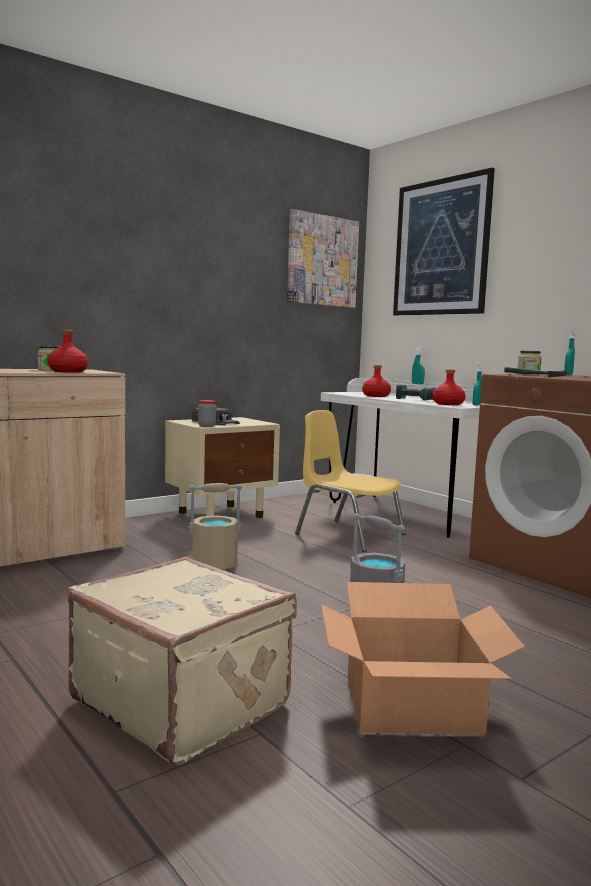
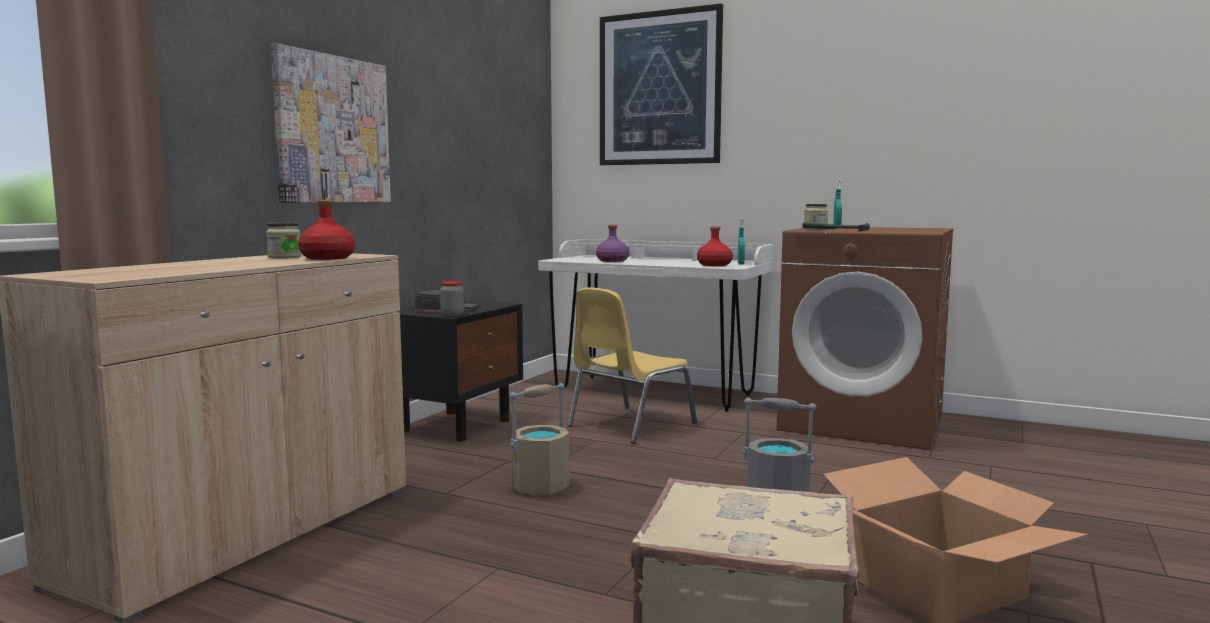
camera: 25 degrees left, 0 degrees up
(221, 514) = (456, 425): beige nightstand -> black nightstand
(322, 261) = (516, 100): picture -> picture (332, 130)
(348, 534) = (629, 425): yellow chair -> yellow chair turned 60 degrees counterclockwise
(376, 396) = (612, 261): red bottle -> purple bottle
(417, 384) = (643, 243): turquoise spray bottle -> none
(419, 399) = (668, 262): power drill -> none

